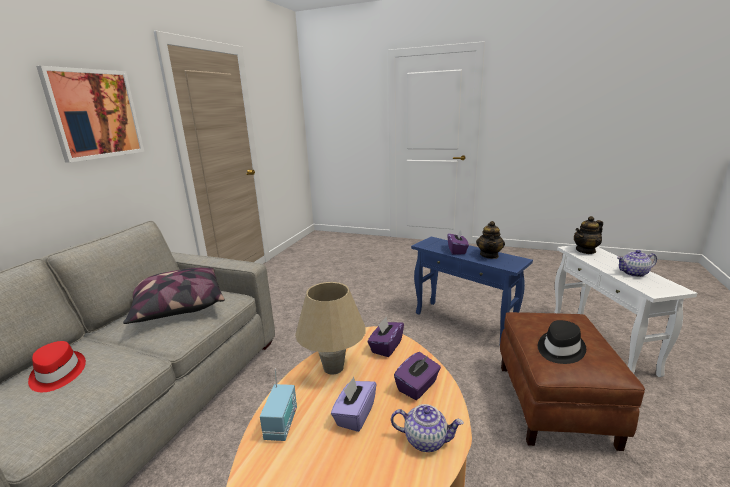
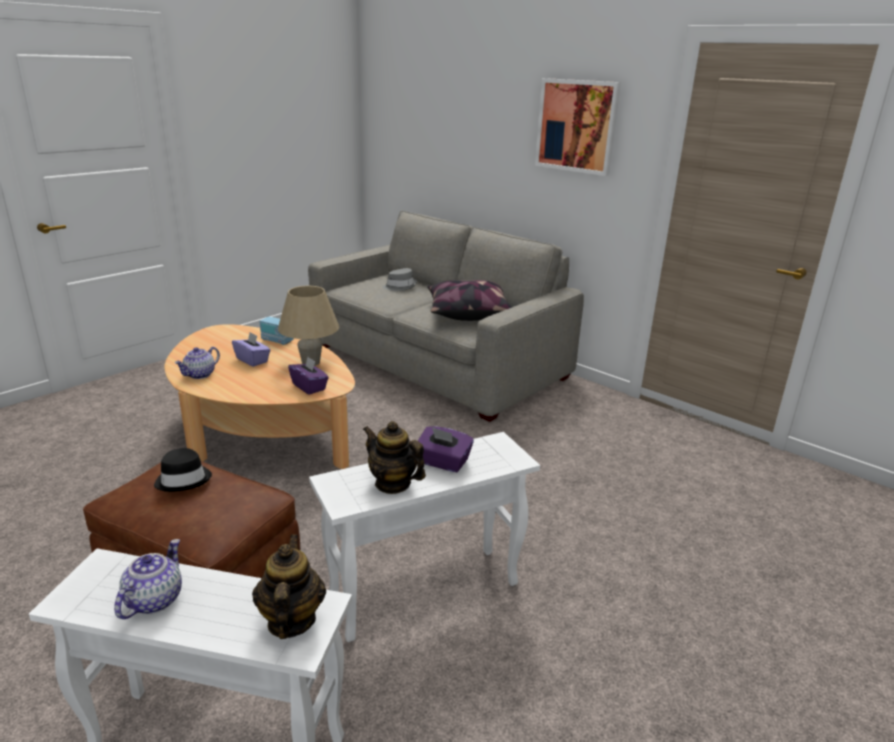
camera: 110 degrees right, 5 degrees up
(57, 374) = (400, 286): red hat -> grey hat
(417, 386) = (245, 385): purple tissue box -> none
(464, 323) = (424, 593): blue side table -> white side table

